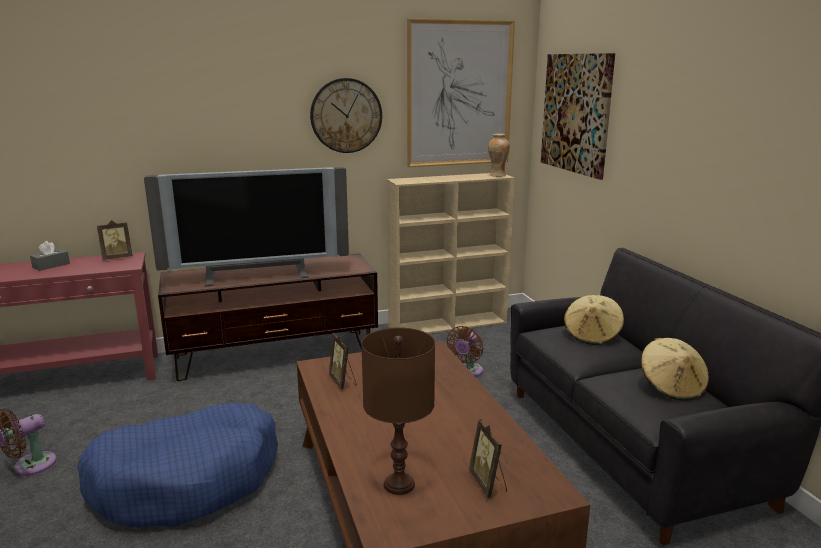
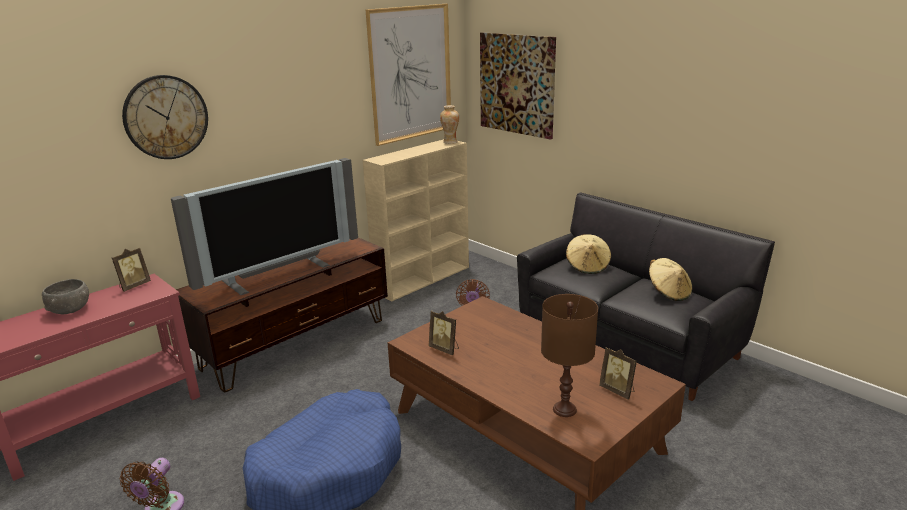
camera: 25 degrees left, 5 degrees up
(51, 265) = (70, 310): grey tissue box -> grey bowl
(346, 115) = (323, 106): wall clock -> wall clock (166, 117)

